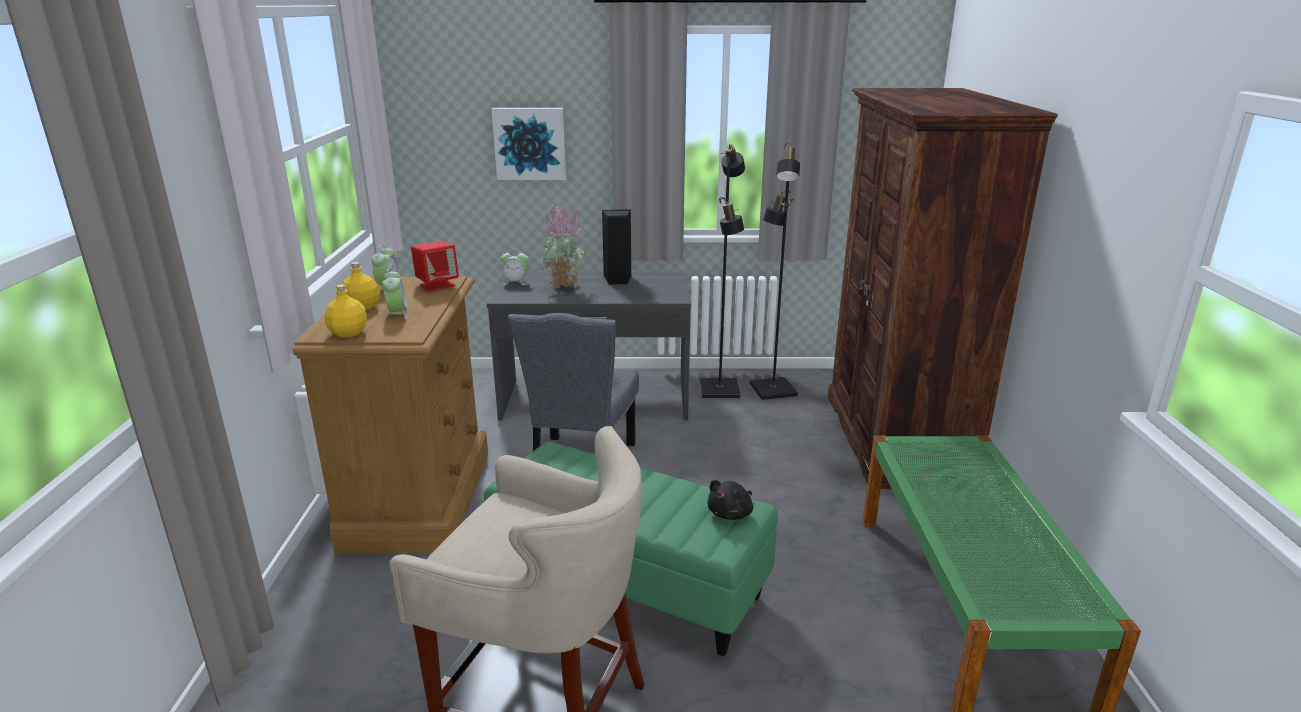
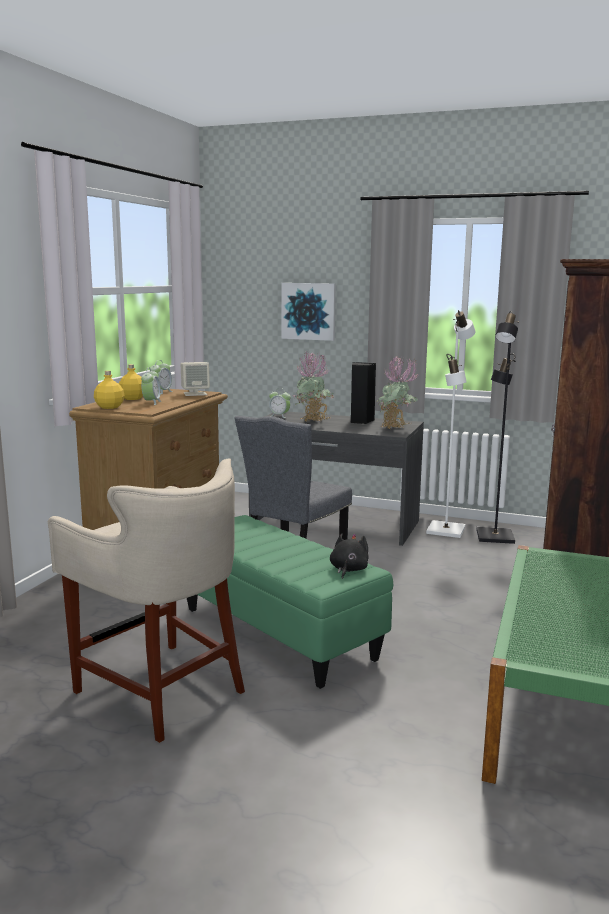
camera: 20 degrees right, 10 degrees down
(437, 285) = (195, 394): red speaker -> beige speaker
(669, 290) = (396, 429): none -> potted plant
(719, 389) = (445, 530): black floor lamp -> white floor lamp
(731, 513) = (348, 570): black plush toy -> black plush toy turned 135 degrees clockwise

